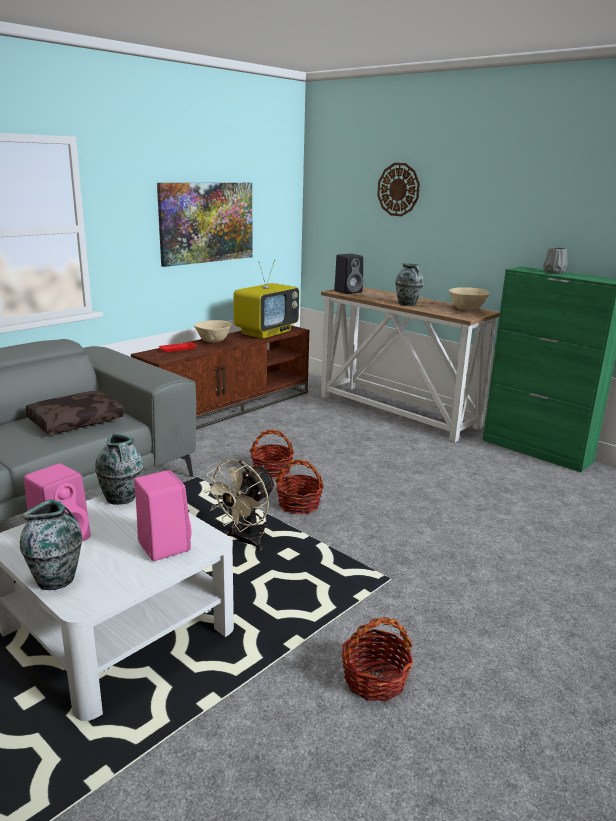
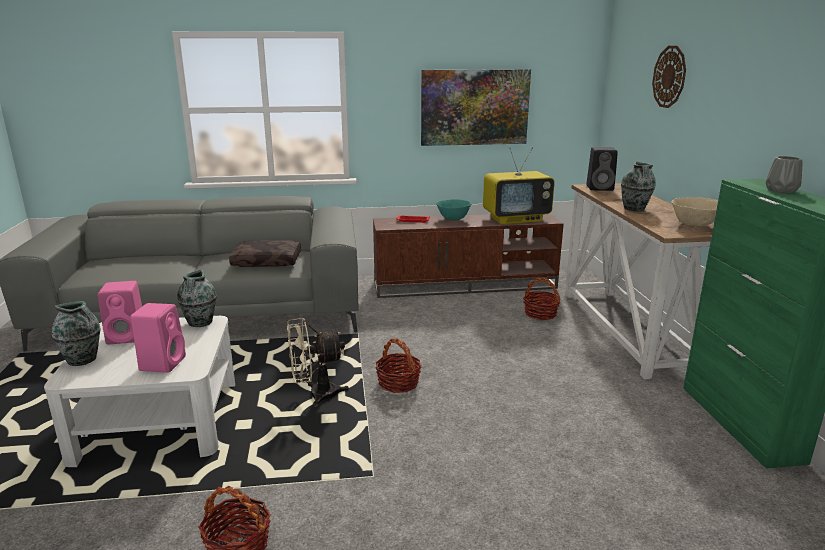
camera: 40 degrees right, 0 degrees up
(213, 341) = (453, 219): beige bowl -> turquoise bowl
(272, 471) = (420, 347): basket -> basket (540, 314)

